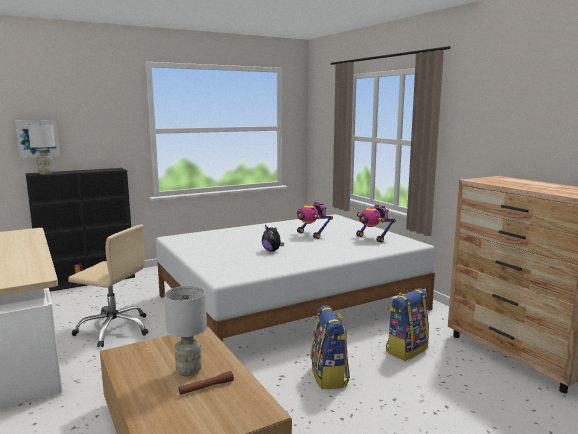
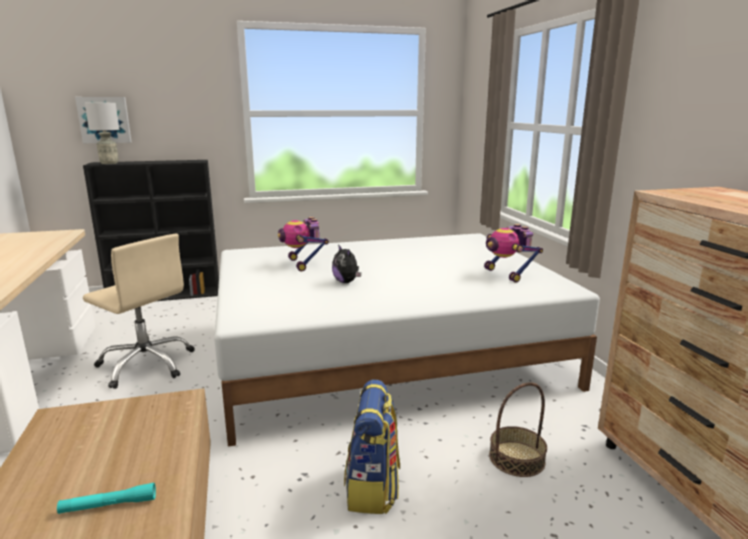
camera: 15 degrees right, 5 degrees up
(188, 371) = (112, 467): grey table lamp -> none
(206, 387) = (108, 505): brown flashlight -> turquoise flashlight
(312, 235) = (422, 262): toy robot -> toy robot (303, 264)
(406, 349) = (516, 458): backpack -> basket

